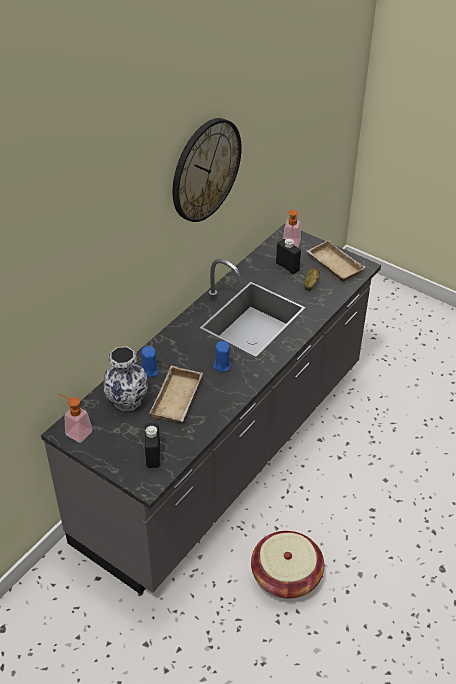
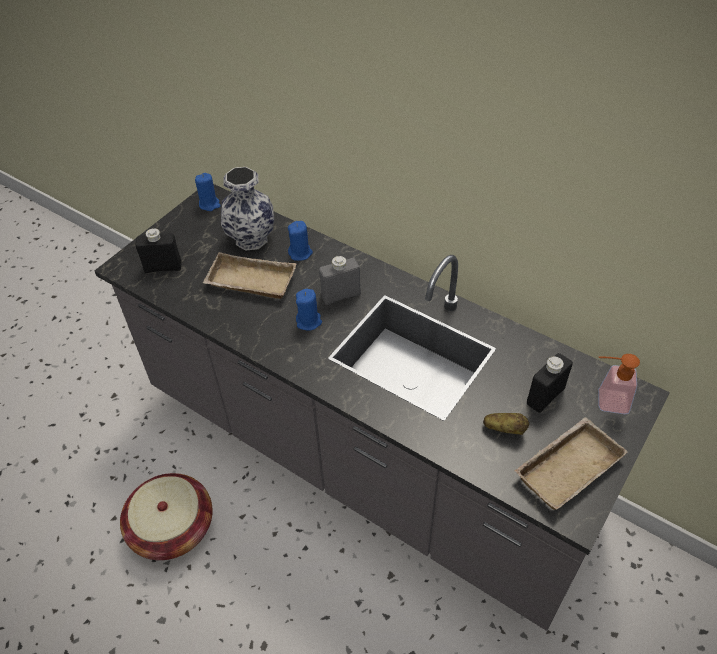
camera: 90 degrees right, 5 degrees up
(75, 431) = (209, 204): soap dispenser -> blue candle
(197, 349) = (341, 295): none -> grey bottle
(205, 170) = (507, 126): wall clock -> none

